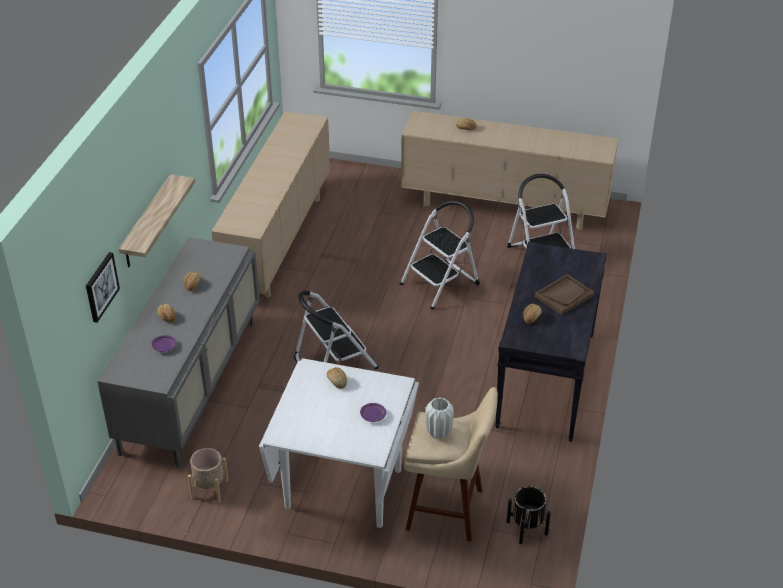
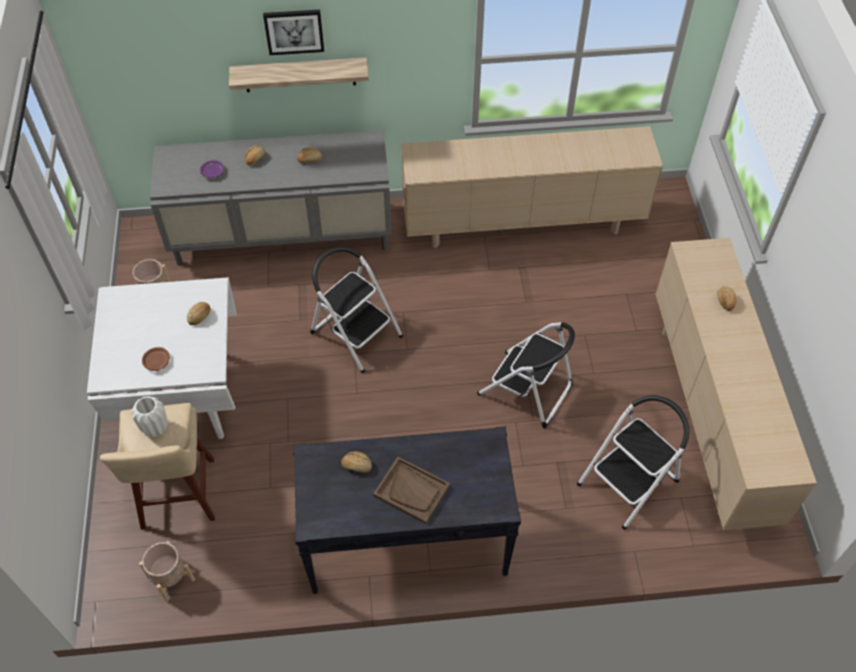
camera: 70 degrees right, 15 degrees up
(101, 286) = (186, 79): picture -> picture (294, 31)
(372, 416) = (157, 361): purple plate -> brown plate
(527, 528) = (171, 578): black planter -> beige planter

